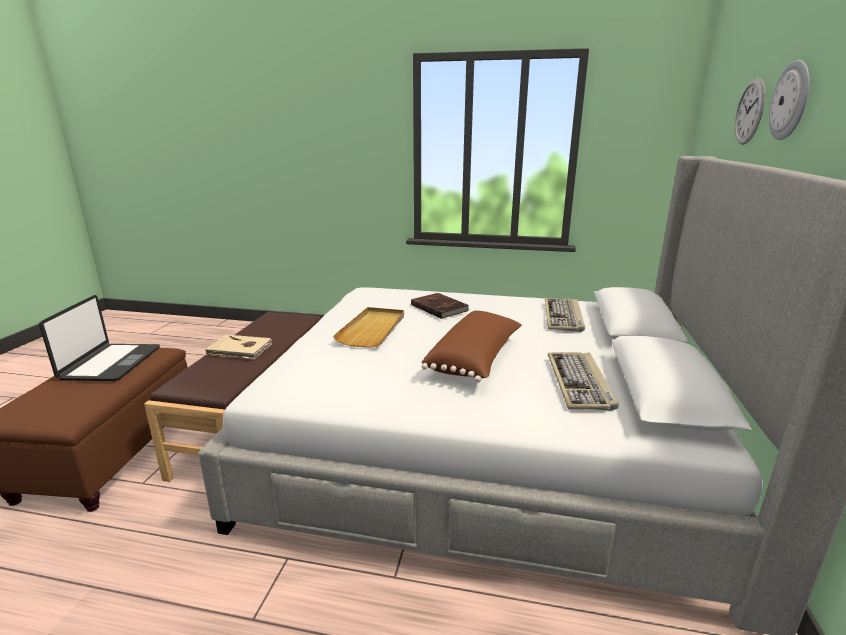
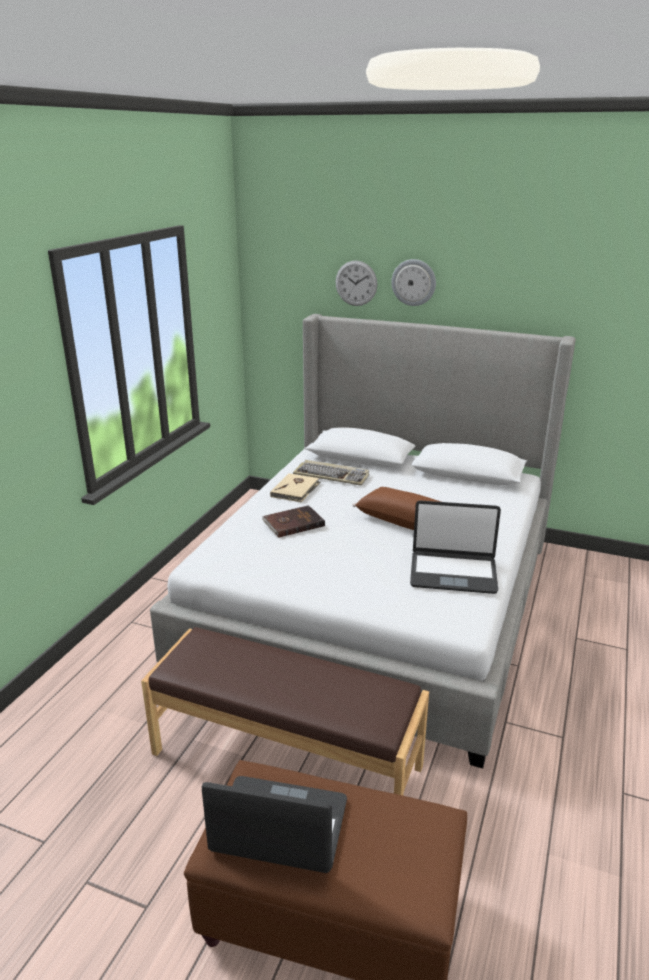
camera: 80 degrees left, 5 degrees up
(240, 350) = (291, 686): beige book -> beige book (296, 490)
(367, 384) = (453, 573): none -> laptop
(373, 329) = (339, 563): beige tray -> none
(580, 383) = (453, 494): keyboard -> none

